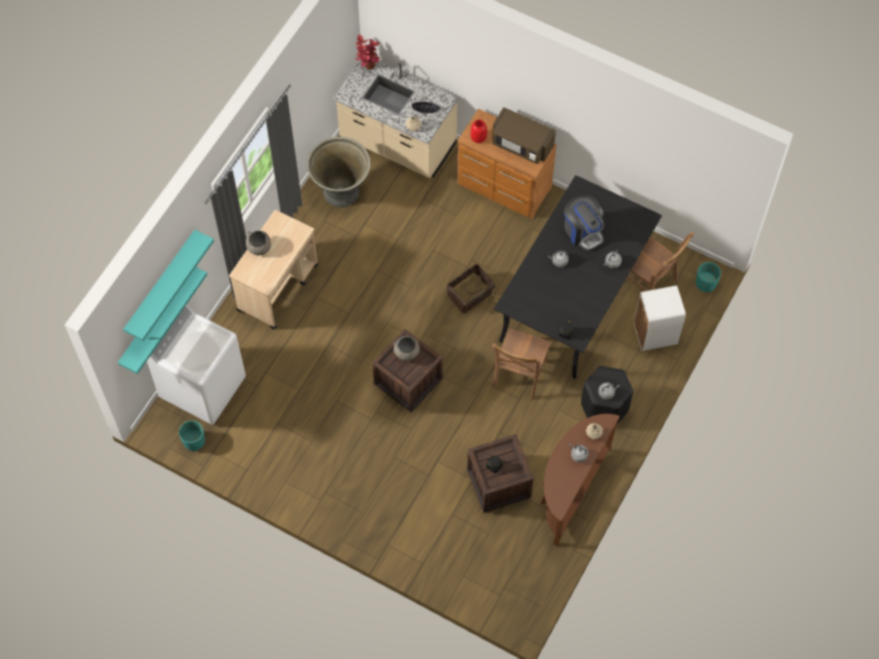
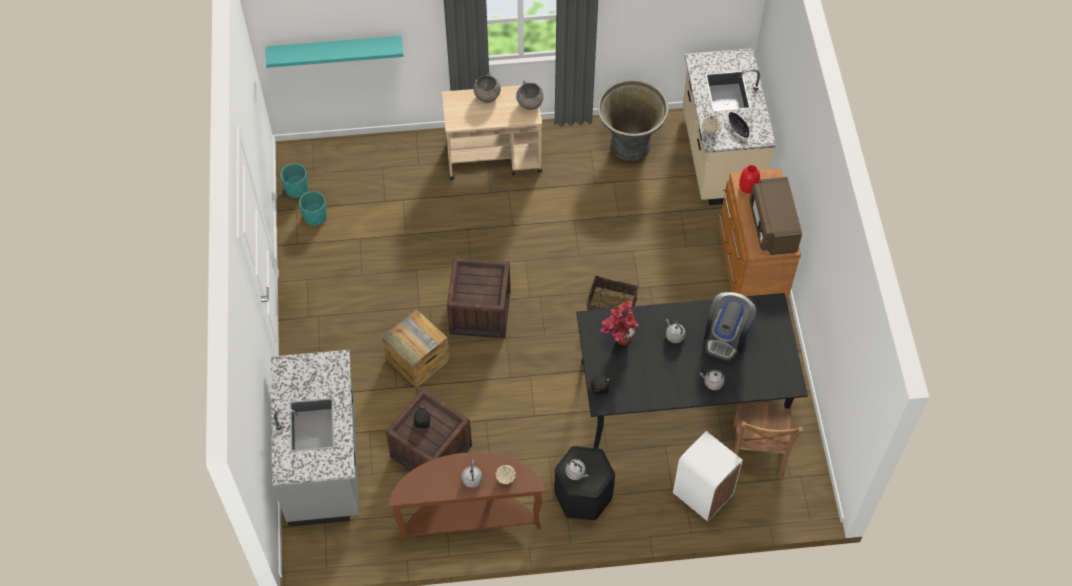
camera: 55 degrees right, 5 degrees down
(161, 284) = (353, 21): turquoise shelf -> none
(203, 387) = (353, 164): white washing machine -> none
(367, 68) = (740, 60): potted plant -> potted plant (617, 340)
(406, 353) = (485, 279): grey bowl -> grey bowl (529, 104)
(416, 446) = (417, 359): none -> crate
(455, 559) = (324, 461): none -> grey counter
(519, 375) = (558, 400): brown chair -> none
(705, 283) = (800, 507): turquoise planter -> turquoise planter (315, 216)

